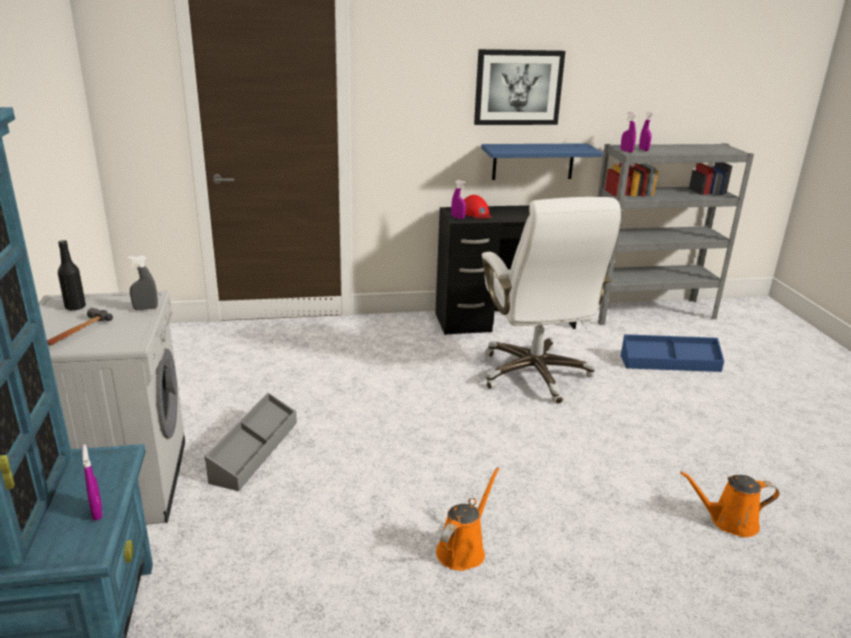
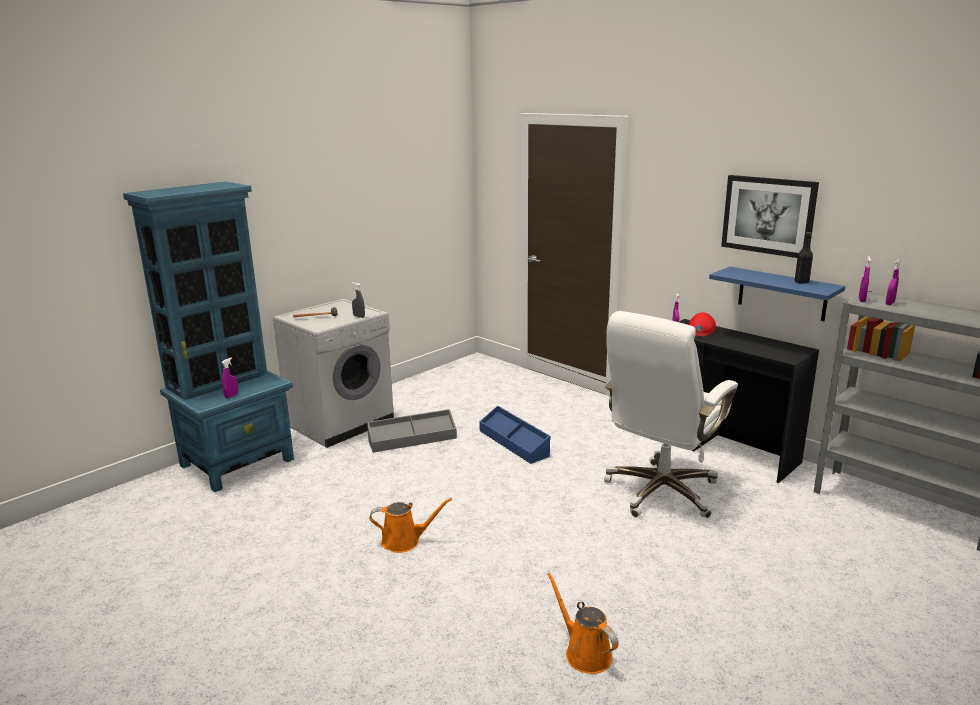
camera: 55 degrees right, 5 degrees down
(75, 307) = (340, 307): black bottle -> black bottle (801, 282)
(669, 363) = (813, 550): blue storage box -> blue storage box (514, 443)

